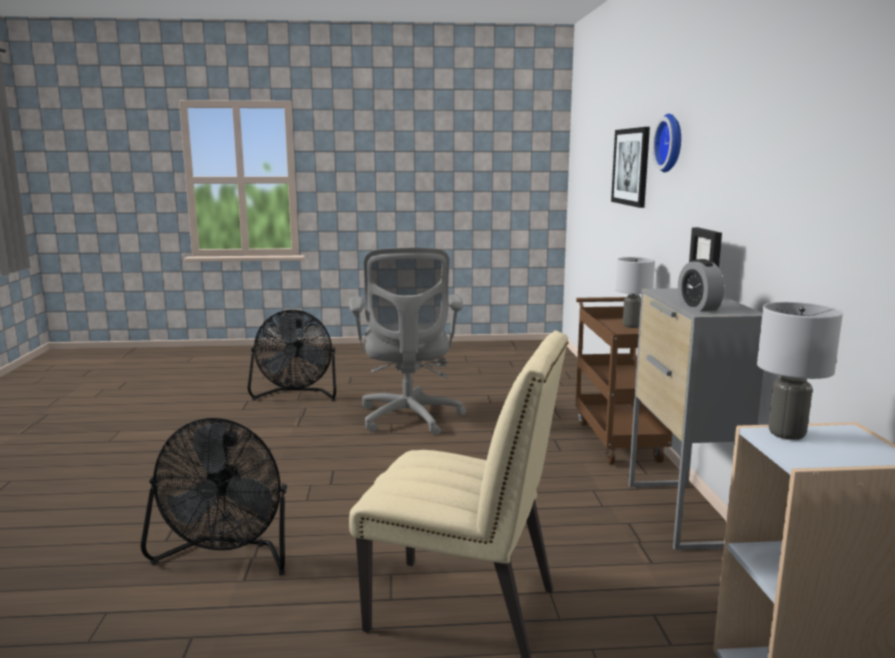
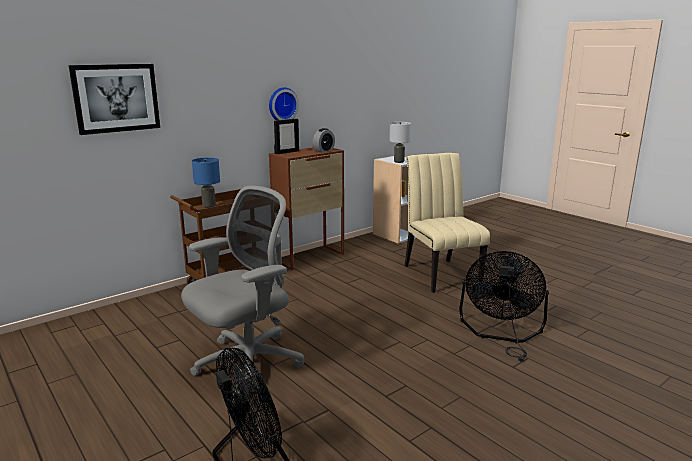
camera: 125 degrees left, 5 degrees up
(224, 553) = (503, 335): black fan -> black fan turned 45 degrees counterclockwise
(631, 326) = (210, 206): white table lamp -> blue table lamp
(672, 143) = (198, 75): wall clock -> wall clock (282, 105)
(680, 514) = (310, 257): grey cabinet -> brown cabinet

